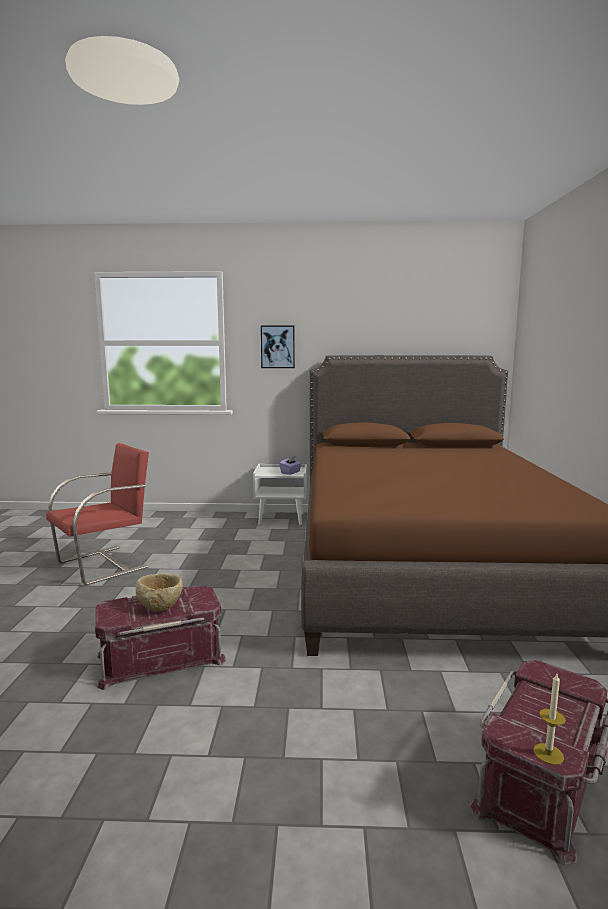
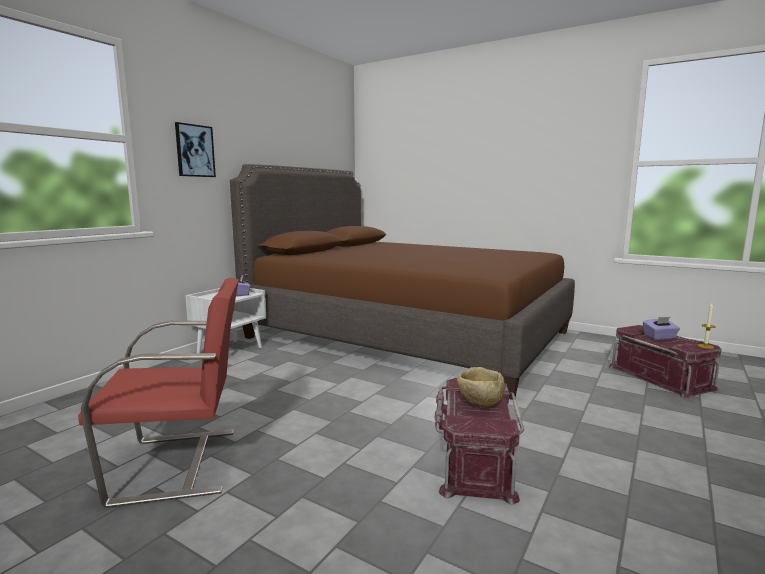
camera: 60 degrees left, 0 degrees up
(104, 564) = (180, 464): red chair -> red chair turned 90 degrees clockwise
(546, 705) = (659, 337): none -> purple tissue box

